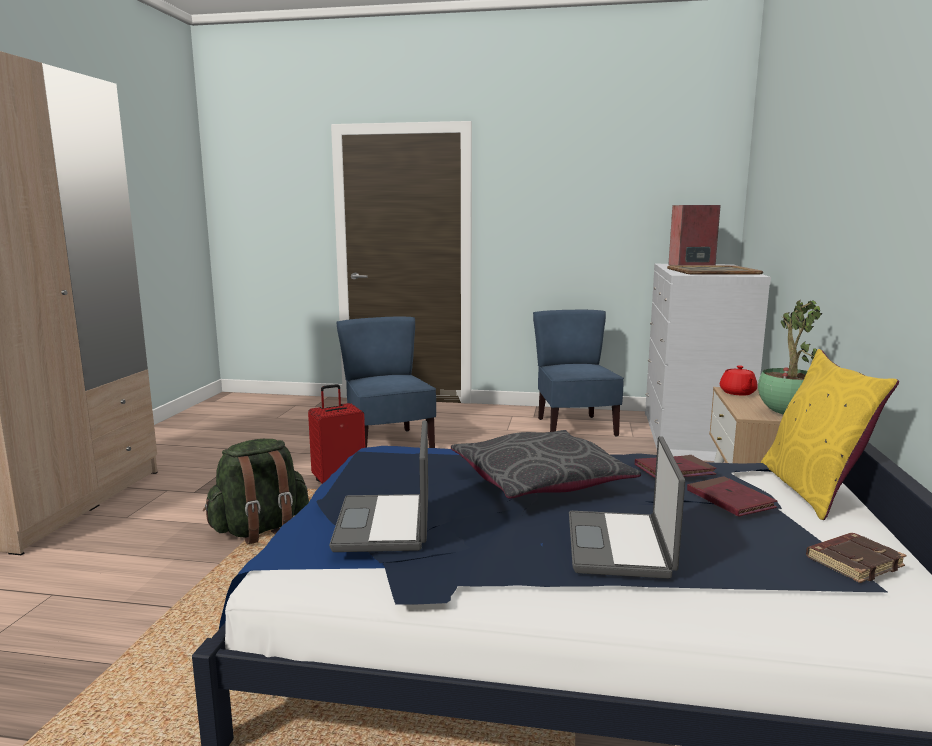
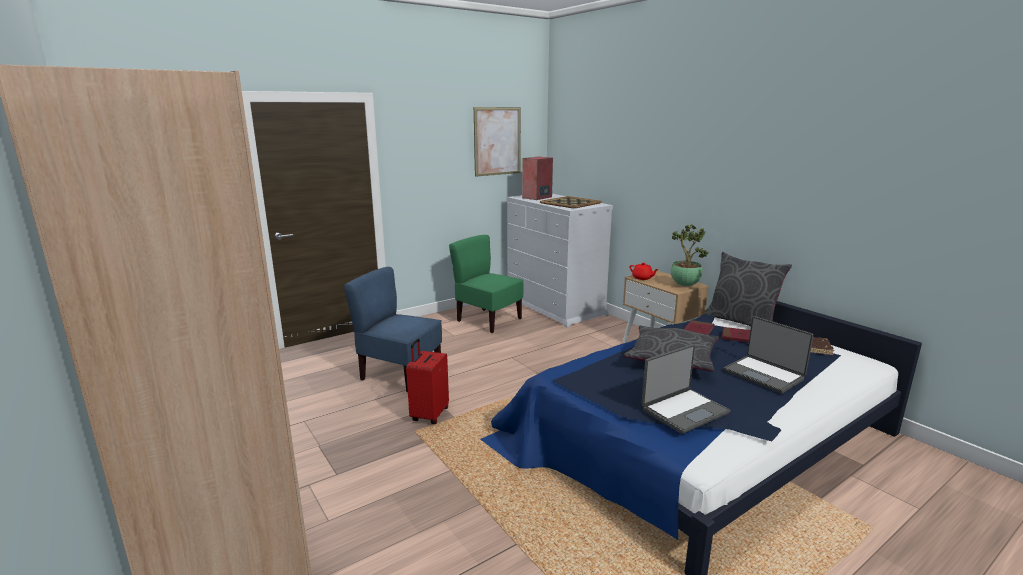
camera: 45 degrees left, 5 degrees up
(260, 530) = (453, 471): green backpack -> none
(385, 524) = (683, 411): laptop -> laptop turned 75 degrees counterclockwise
(574, 427) = (488, 320): blue chair -> green chair
(650, 183) = (497, 141): none -> picture
(812, 490) = (741, 322): yellow pillow -> grey pillow

